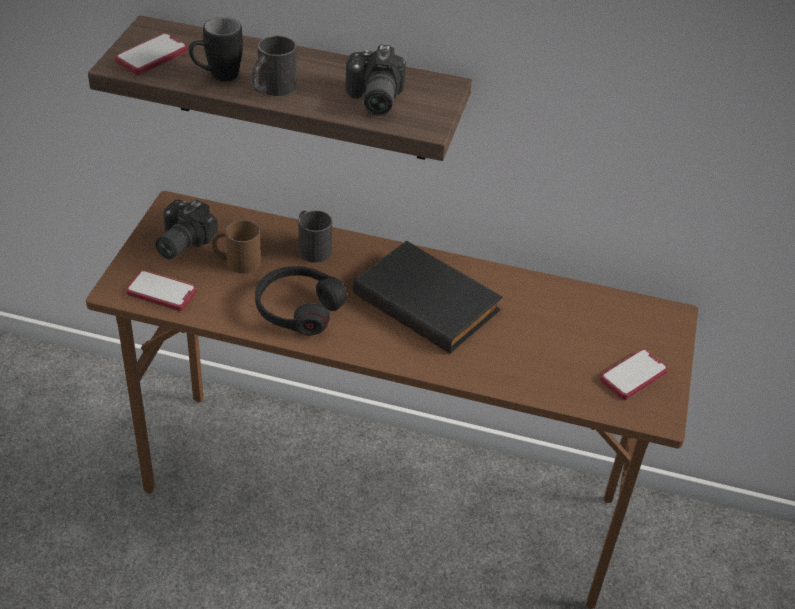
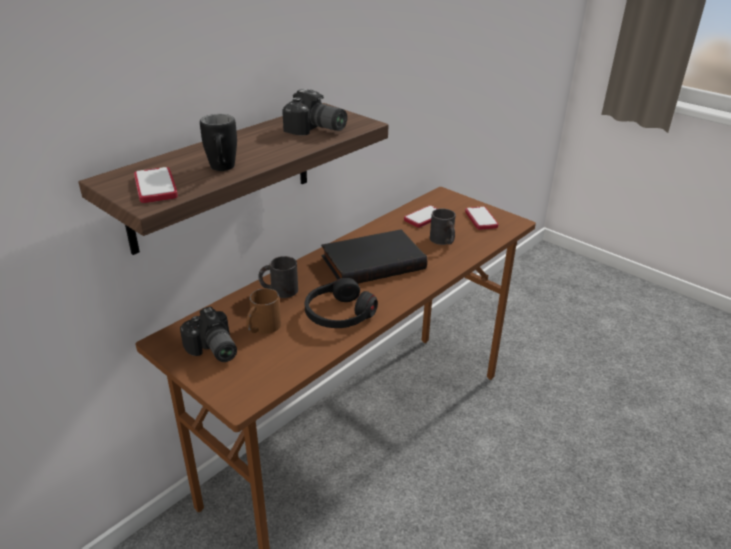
camera: 60 degrees left, 10 degrees down
(161, 292) = (264, 376): phone -> phone (424, 218)
(272, 89) = (263, 155): black mug -> black mug (443, 241)

